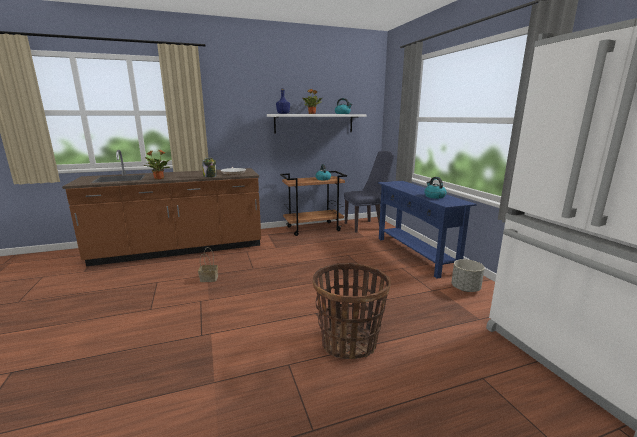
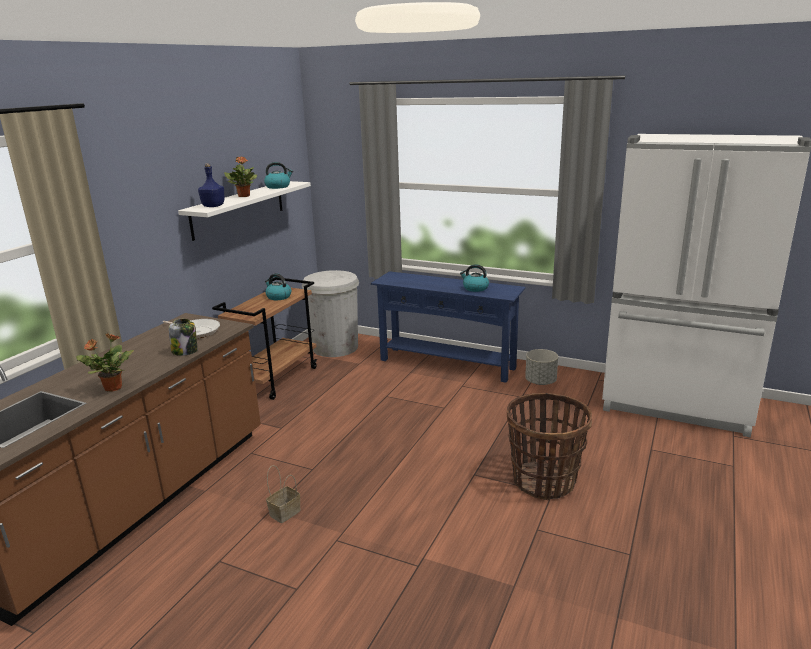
camera: 45 degrees left, 5 degrees up
(366, 226) = (335, 347): blue chair -> white trash can

